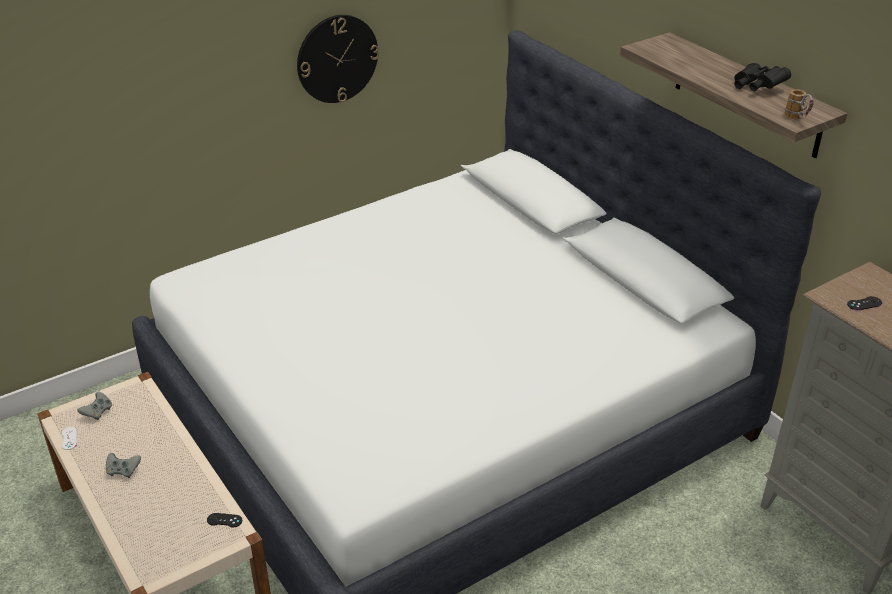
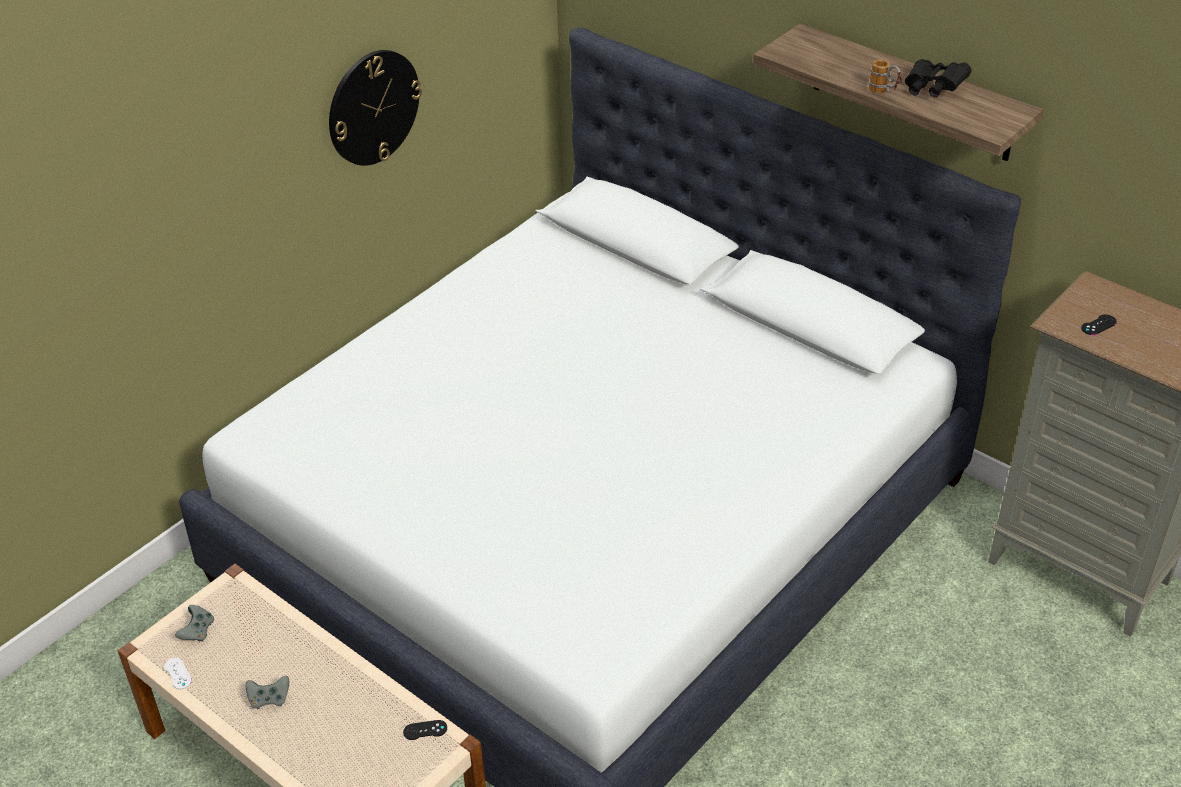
camera: 15 degrees left, 5 degrees up
(797, 119) = (995, 126): mug -> mug (884, 92)

